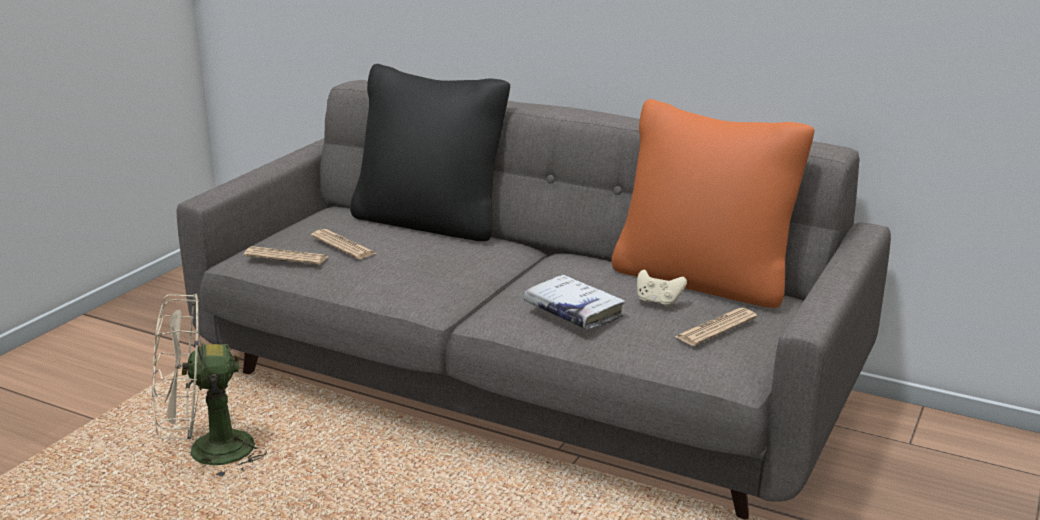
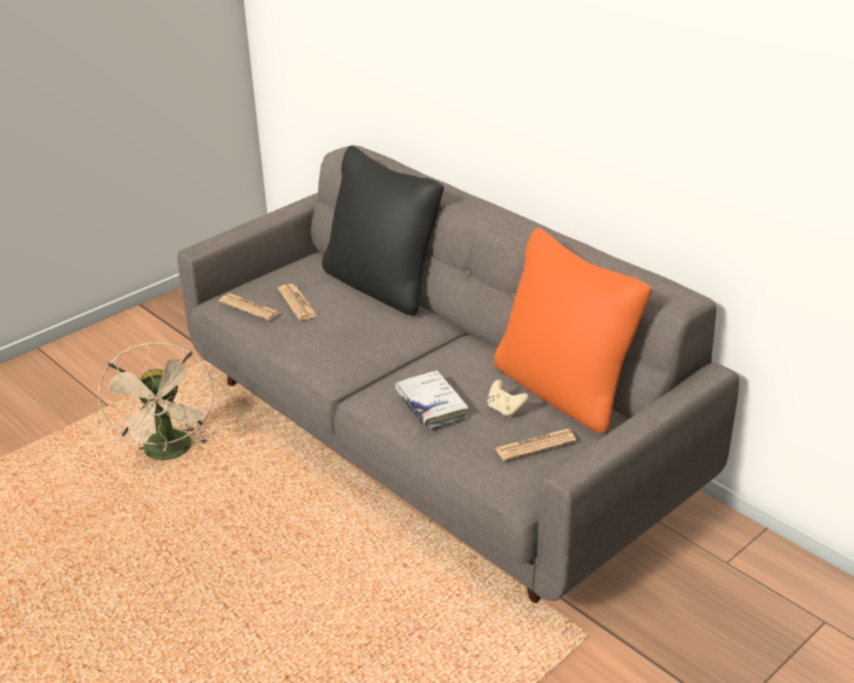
camera: 20 degrees right, 10 degrees up
(206, 454) = (170, 453): beige fan -> beige fan turned 105 degrees counterclockwise

